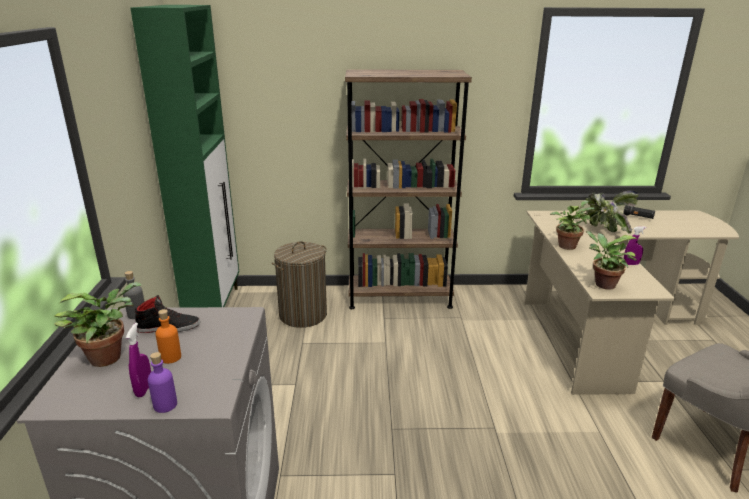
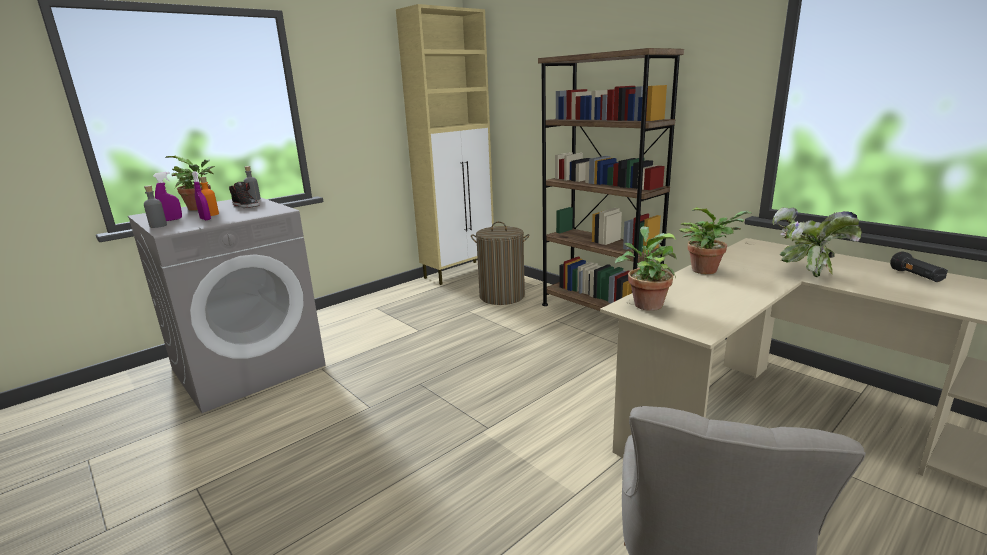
camera: 50 degrees right, 5 degrees down
(165, 405) = (158, 226): purple bottle -> grey bottle
(214, 306) = (459, 272): green cabinet -> beige cabinet
(631, 264) = (745, 304): purple spray bottle -> purple spray bottle (205, 219)

